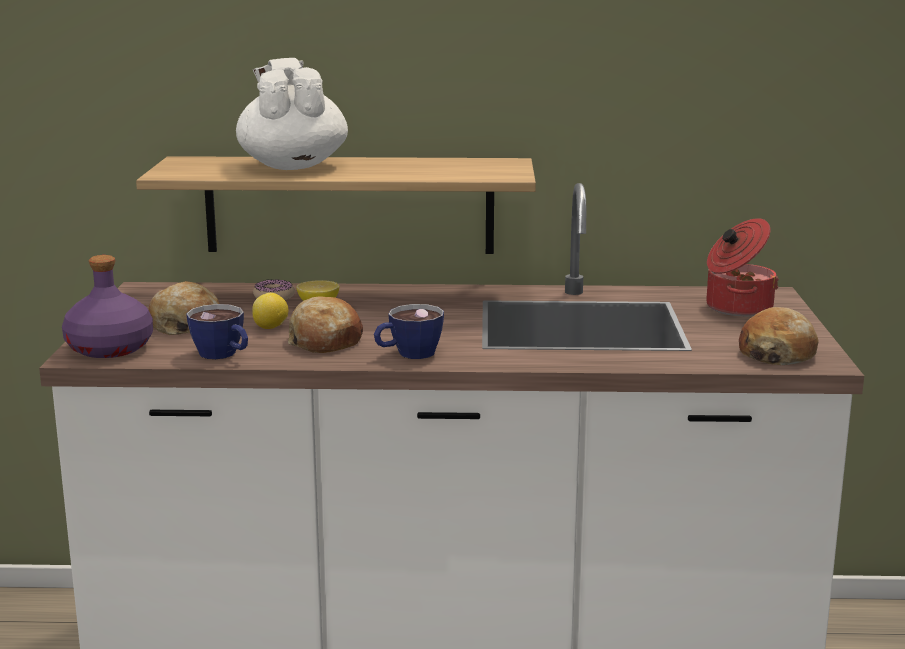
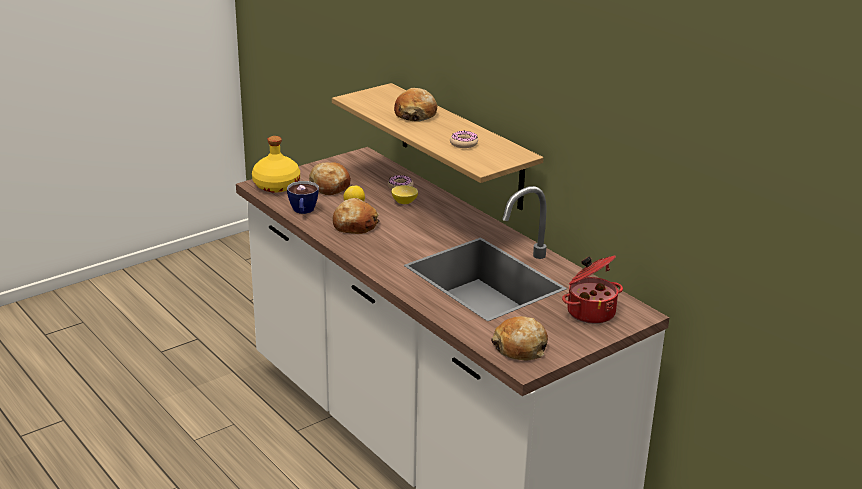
camera: 50 degrees right, 10 degrees up
(108, 348) = (276, 185): purple bottle -> yellow bottle
(292, 166) = (415, 114): white teapot -> bread
(408, 354) = (366, 251): cup -> none
(427, 169) = (463, 143): none -> donut

